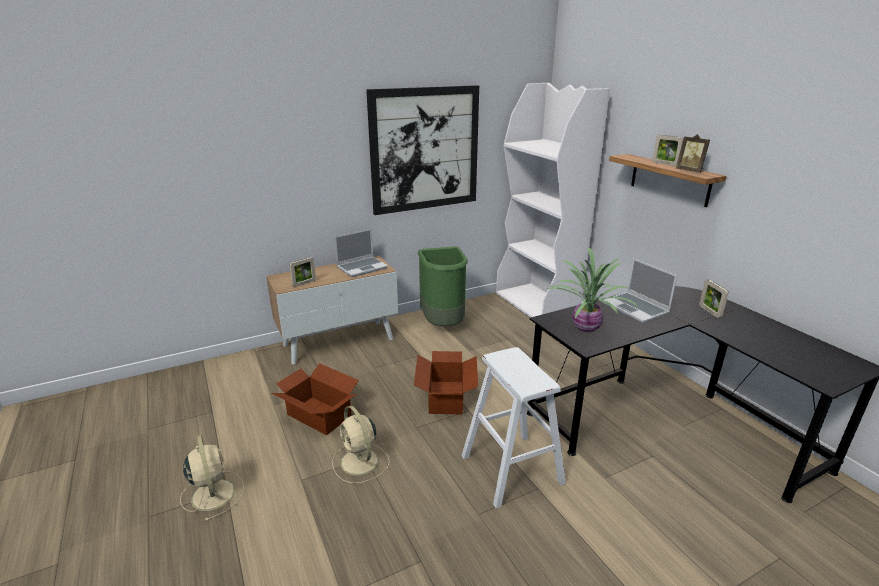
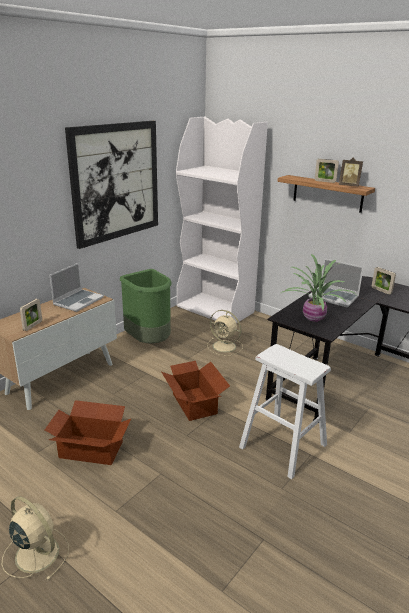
camera: 25 degrees left, 0 degrees up
(360, 462) = (159, 479): beige fan -> beige fan (225, 346)

